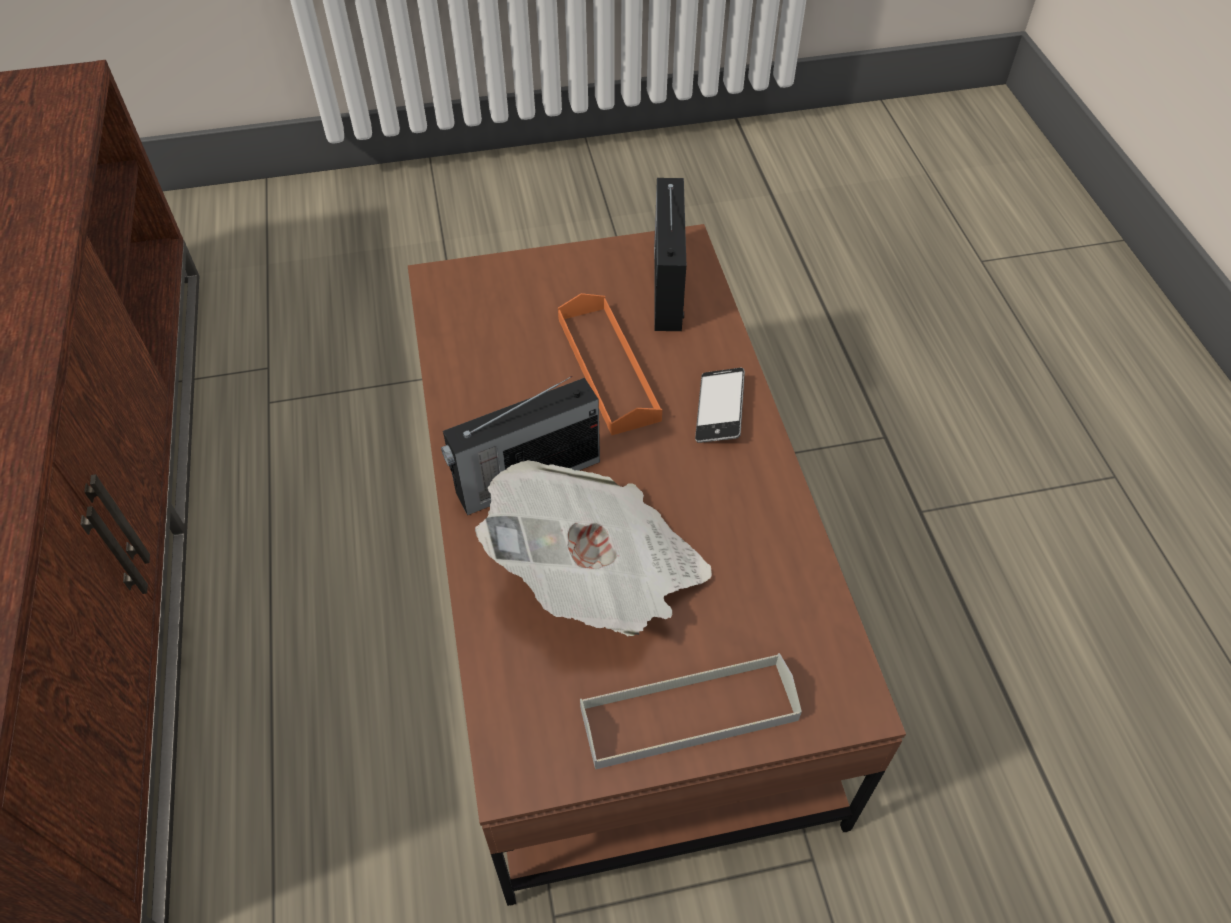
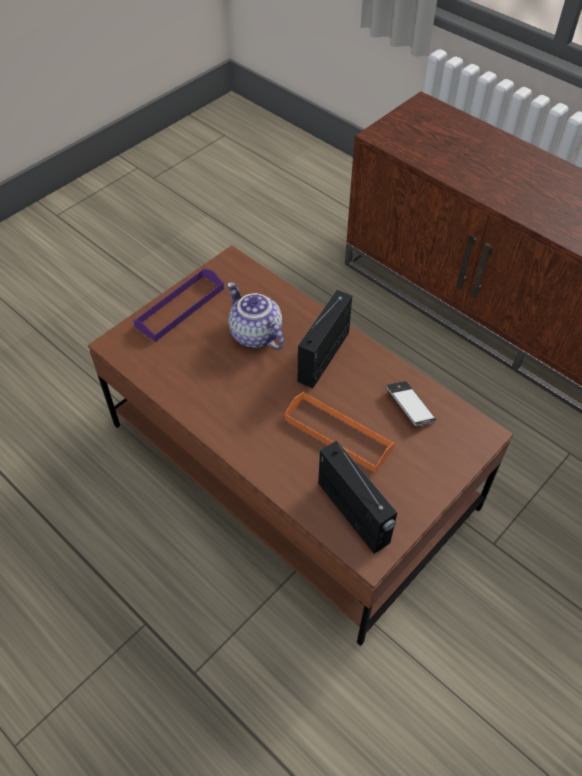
camera: 145 degrees right, 0 degrees up
(600, 575) = (254, 335): newspaper -> teapot
(689, 714) = (180, 307): grey tray -> purple tray
(719, 410) = (259, 443): phone -> phone (409, 406)

